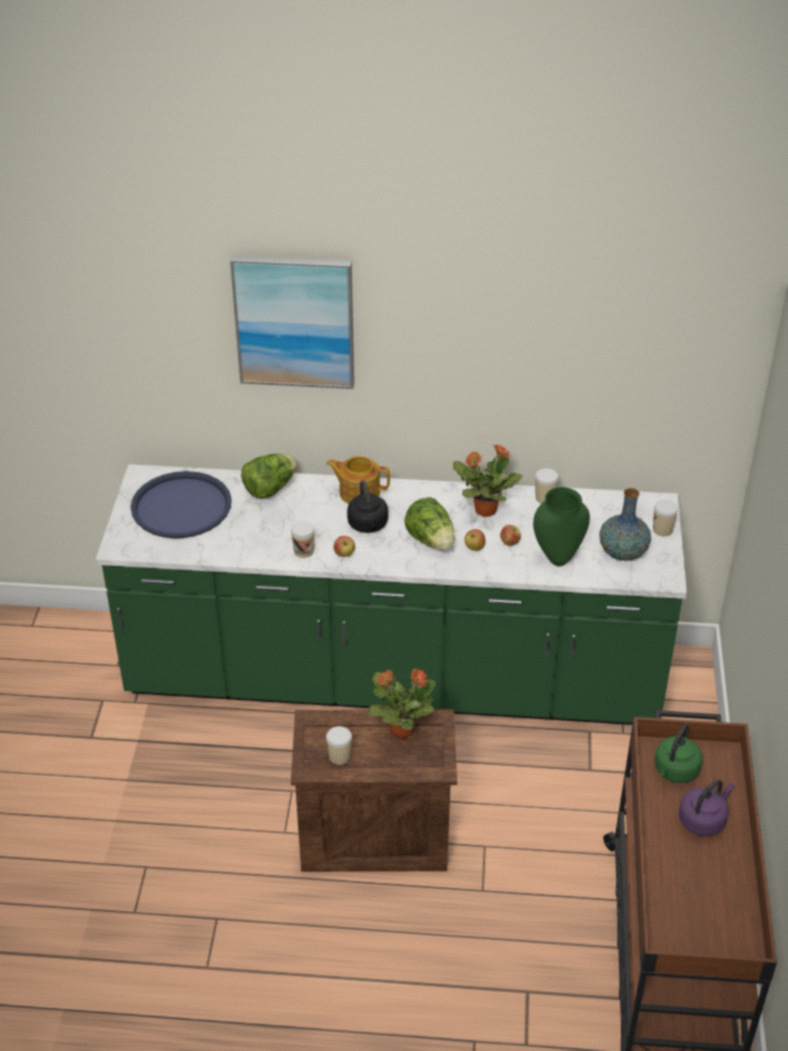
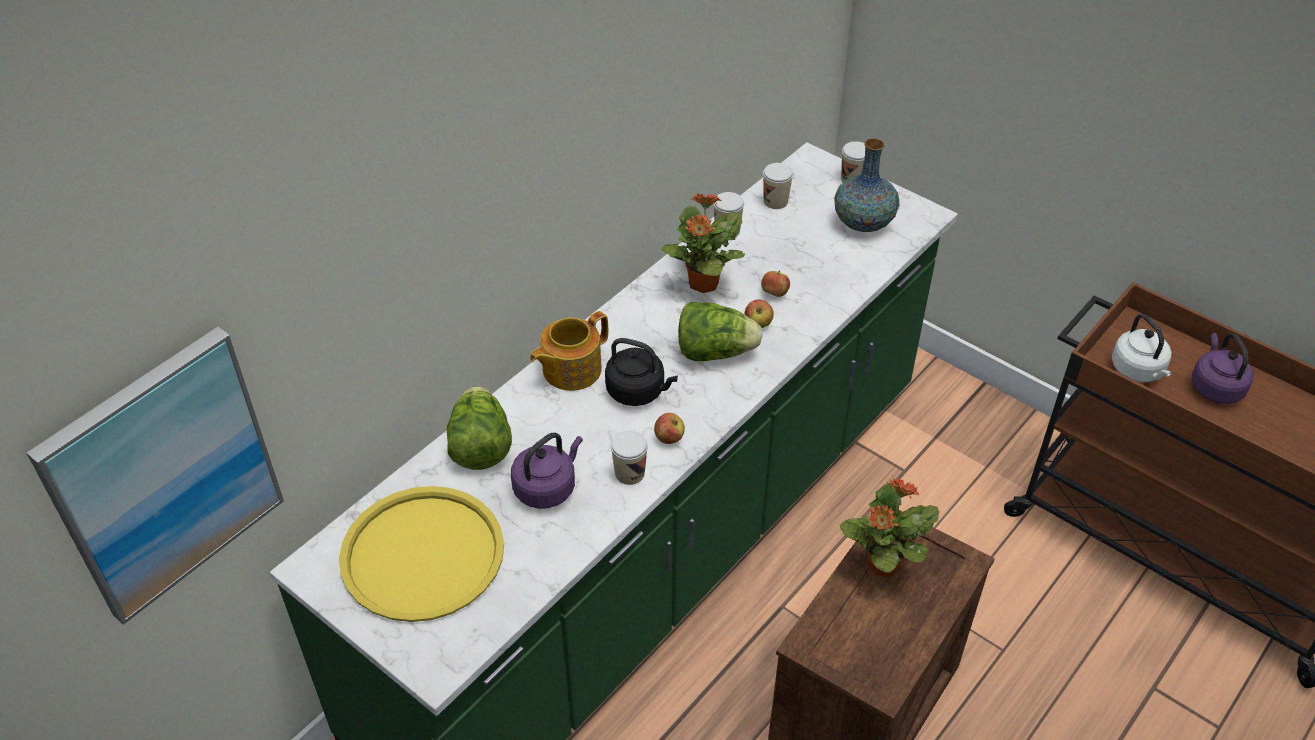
camera: 55 degrees left, 5 degrees up
(181, 506) = (422, 555): blue tray -> yellow tray
(265, 526) = (547, 487): none -> purple kettle
(294, 321) = (440, 189): picture -> picture (163, 475)
(339, 756) = (885, 646): cup -> cup (775, 201)
(557, 558) = (831, 271): green vase -> none
(675, 771) = (1138, 371): green kettle -> white kettle

